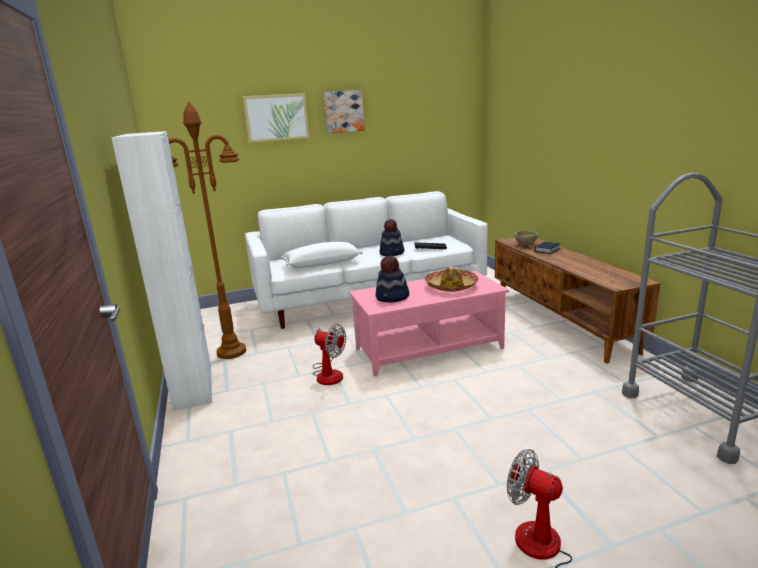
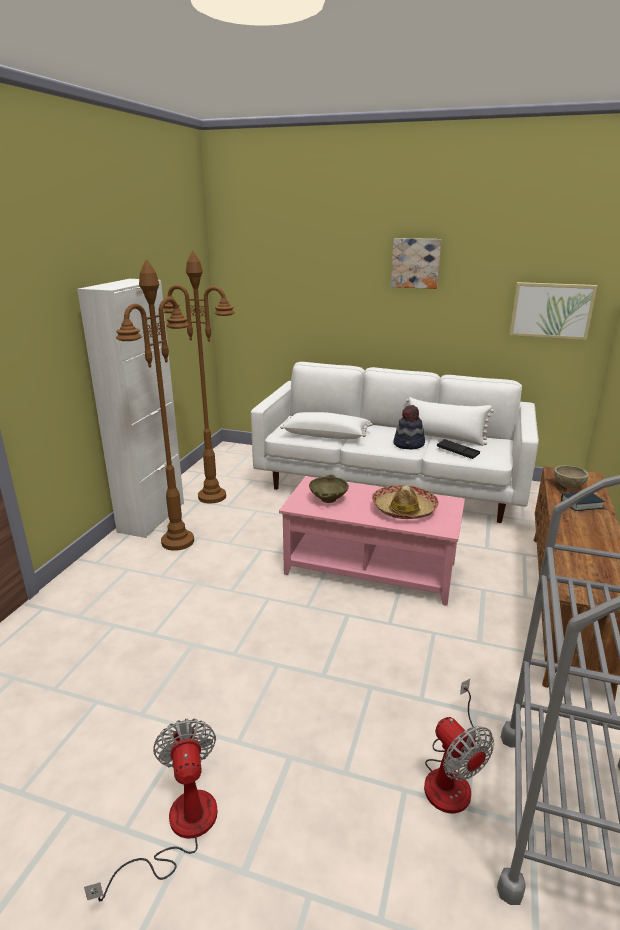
camera: 35 degrees right, 5 degrees up
(249, 392) = (178, 541): none -> brown floor lamp
(276, 117) = (337, 263): picture -> picture (551, 310)
(328, 373) = (253, 552): fan -> fan (450, 776)
(392, 297) = (328, 499): hat -> beige bowl
(407, 244) = (443, 438): none -> white pillow

